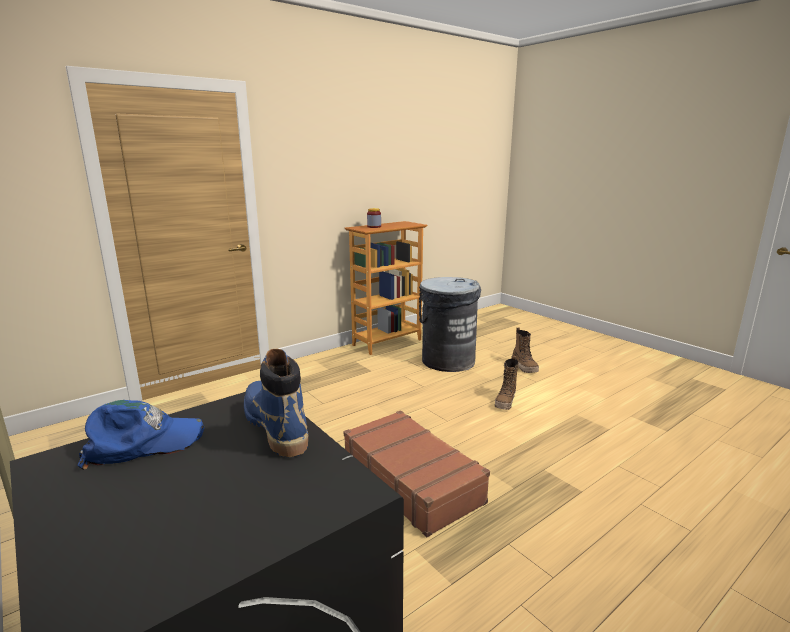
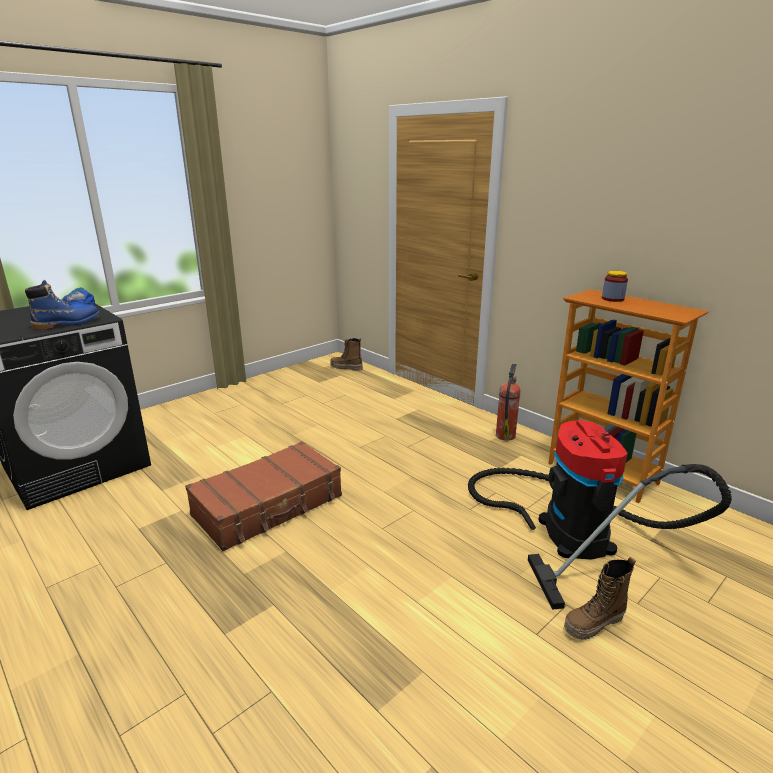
camera: 85 degrees right, 5 degrees up
(322, 362) = (505, 435): none -> fire extinguisher
(447, 361) = (569, 530): grey trash can -> vacuum cleaner
(505, 402) = (444, 585): boot -> boot (346, 368)

